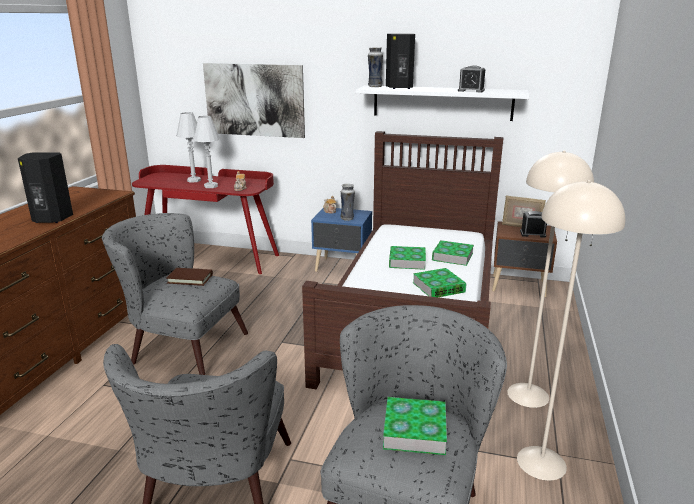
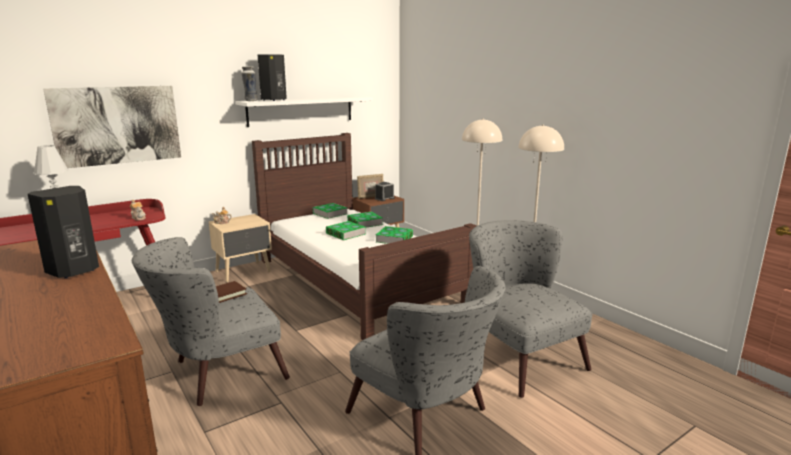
camera: 50 degrees left, 5 degrees down
(211, 186) = (99, 224): white table lamp -> none
(343, 268) = (244, 272): blue nightstand -> beige nightstand
(347, 218) = (249, 222): vase -> none
(414, 430) = (533, 292): book -> book (330, 213)
(471, 90) = (330, 98): alarm clock -> none

